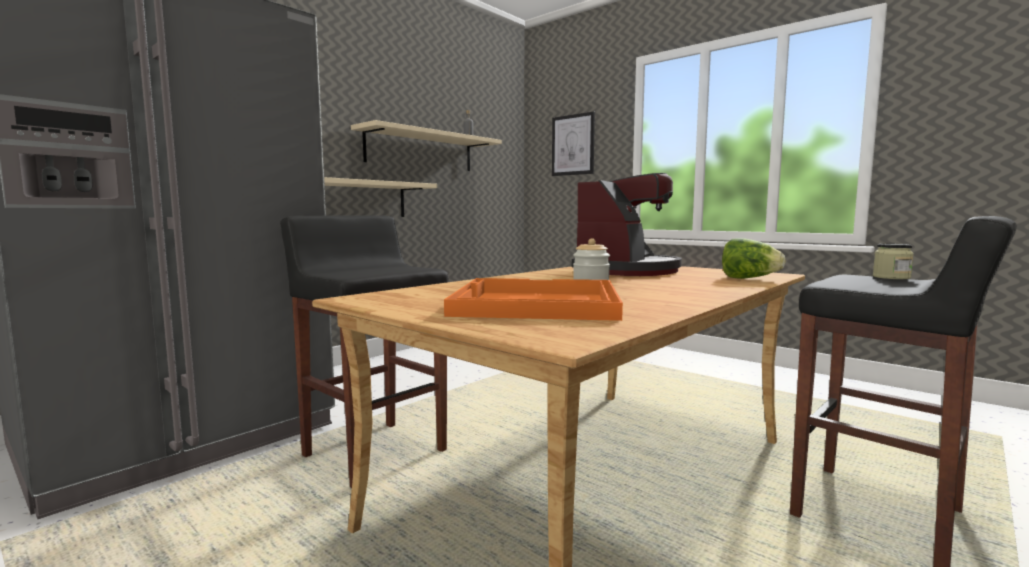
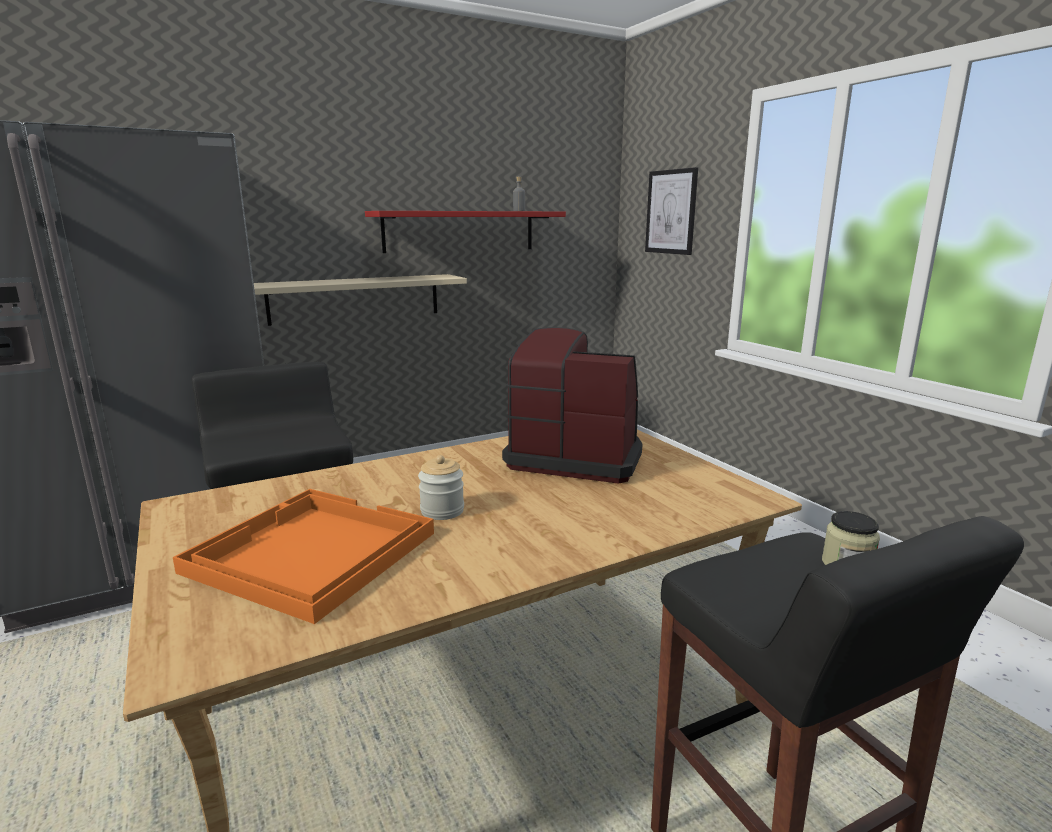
camera: 20 degrees right, 10 degrees up
(421, 151) = (460, 231): beige shelf -> red shelf
(627, 271) = (574, 457): coffee machine -> coffee machine turned 120 degrees counterclockwise
(749, 278) = (689, 509): lettuce -> none

